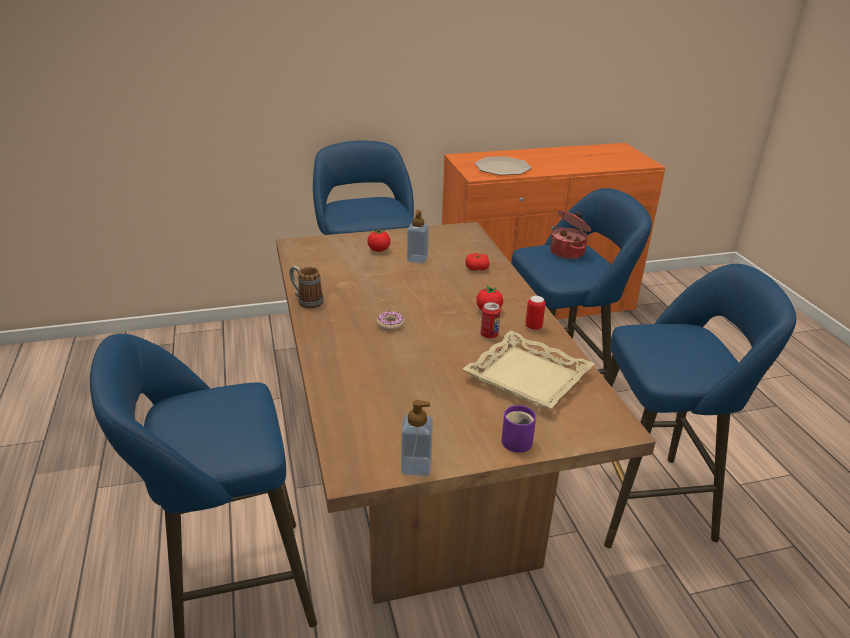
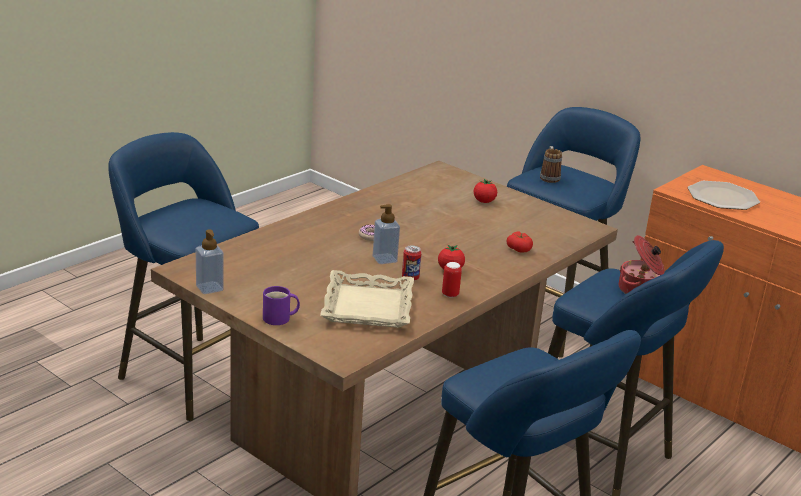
camera: 55 degrees right, 5 degrees down
(306, 301) = (361, 198): mug -> mug (549, 177)
(417, 259) = (494, 220): soap dispenser -> soap dispenser (384, 259)

